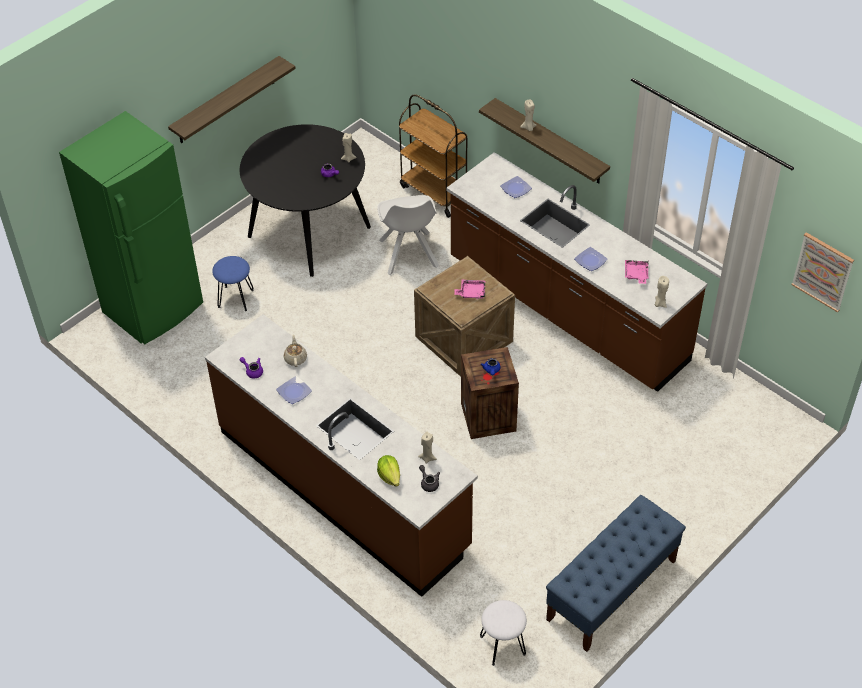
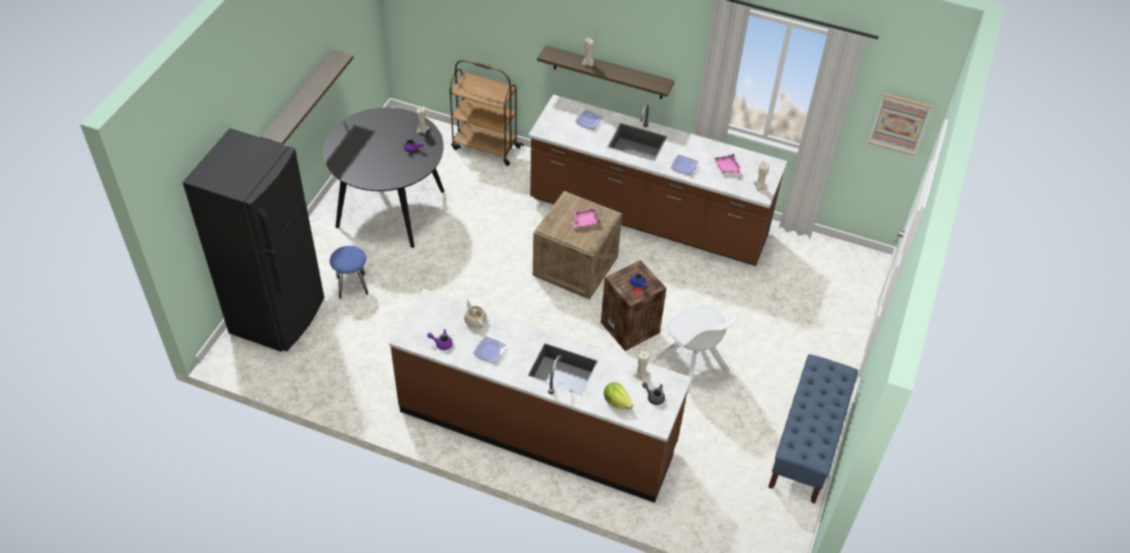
camera: 25 degrees left, 0 degrees up
(153, 309) = (278, 316): green fridge -> black fridge
(408, 254) = (489, 206): white chair -> white chair (693, 365)
(503, 646) = (744, 522): white stool -> none

